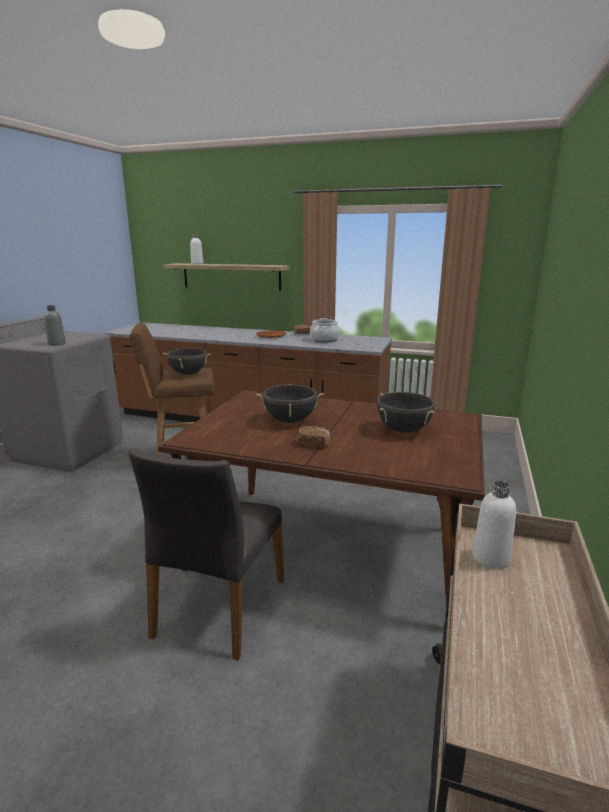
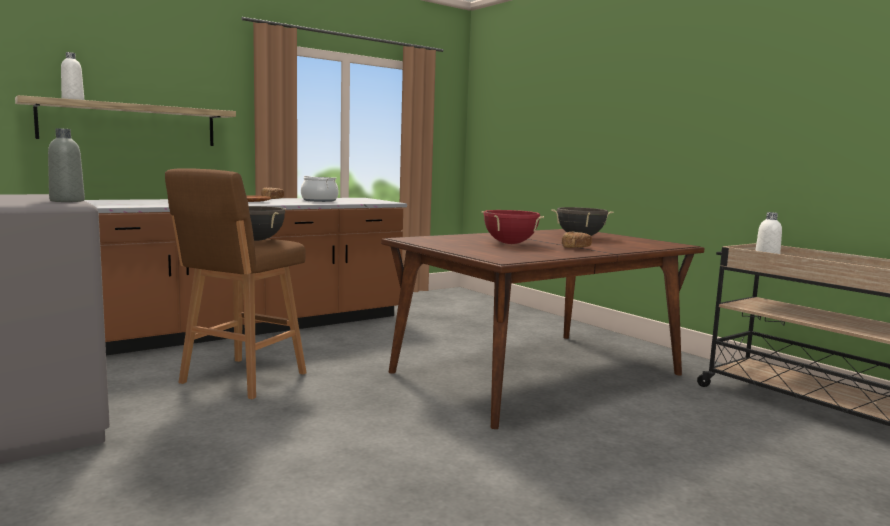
camera: 55 degrees left, 10 degrees down
(218, 607) = (575, 429): grey chair -> none
(290, 421) = (510, 243): black cooking pot -> red cooking pot

